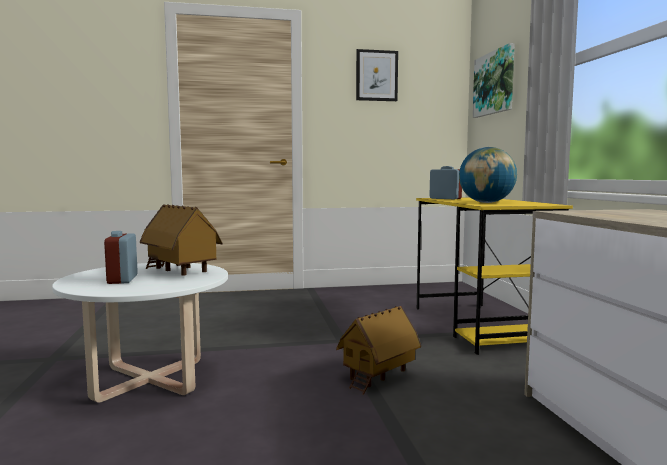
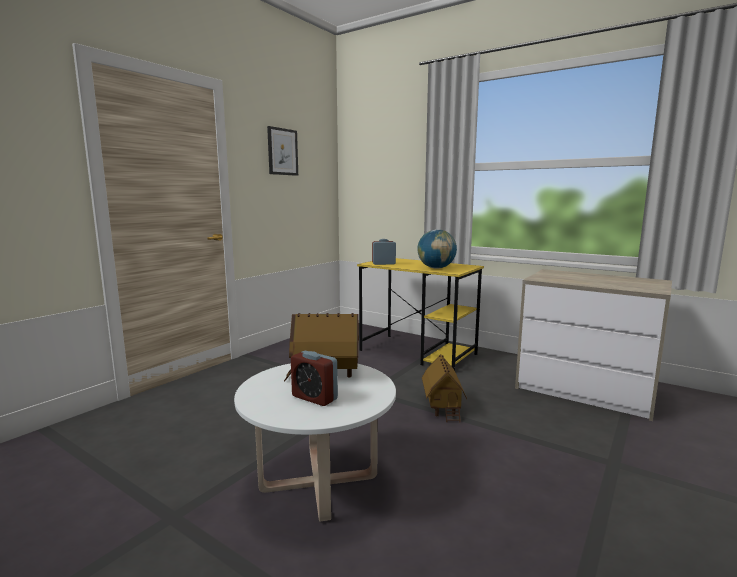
camera: 45 degrees left, 5 degrees up
(494, 83) = (374, 167): picture -> none

